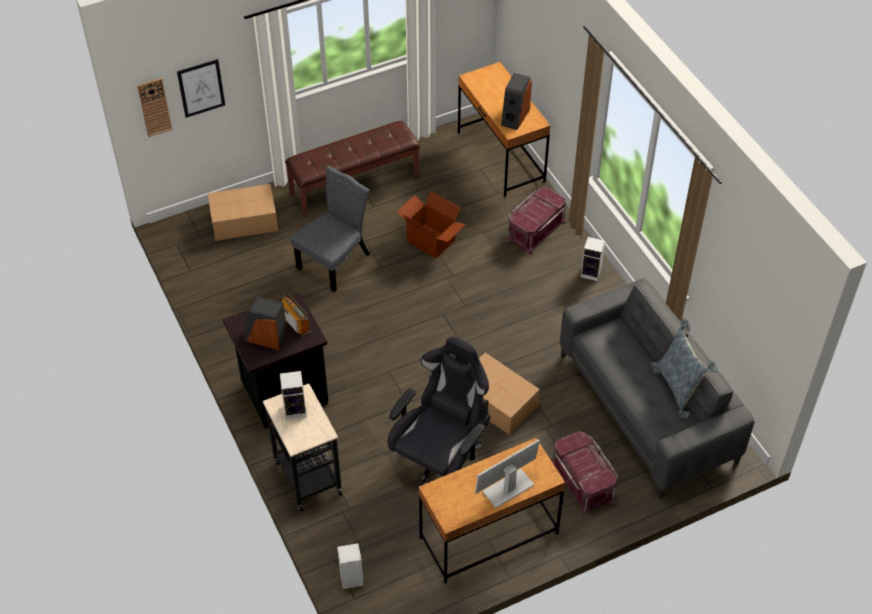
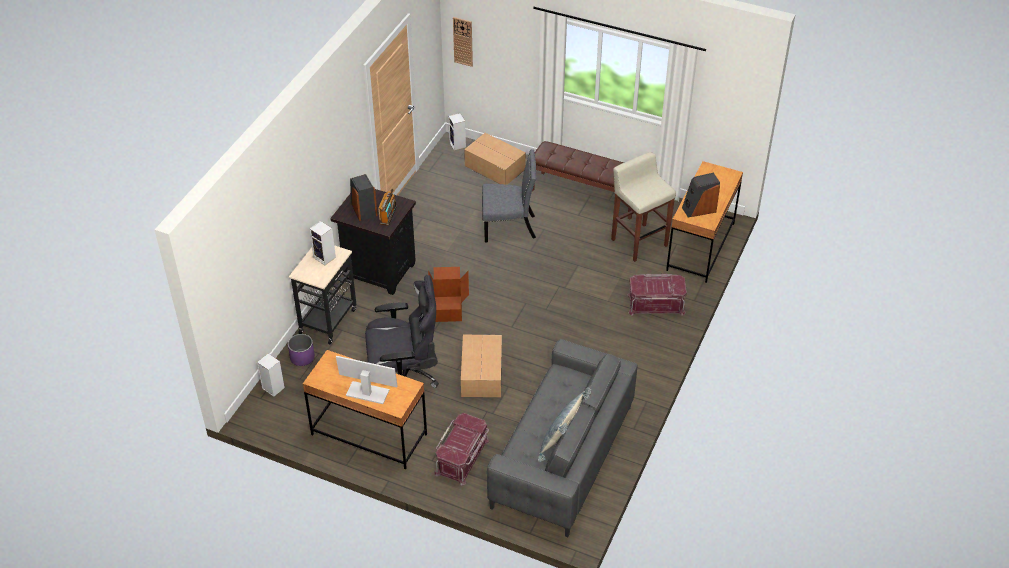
camera: 50 degrees right, 5 degrees down
(201, 88) = (499, 47): picture -> none
(335, 529) = (302, 358): none -> purple planter
(431, 240) = (582, 259): cardboard box -> cardboard box (448, 309)
(452, 190) = (638, 242): none -> beige stool
(591, 273) = (651, 356): speaker -> speaker (458, 145)

